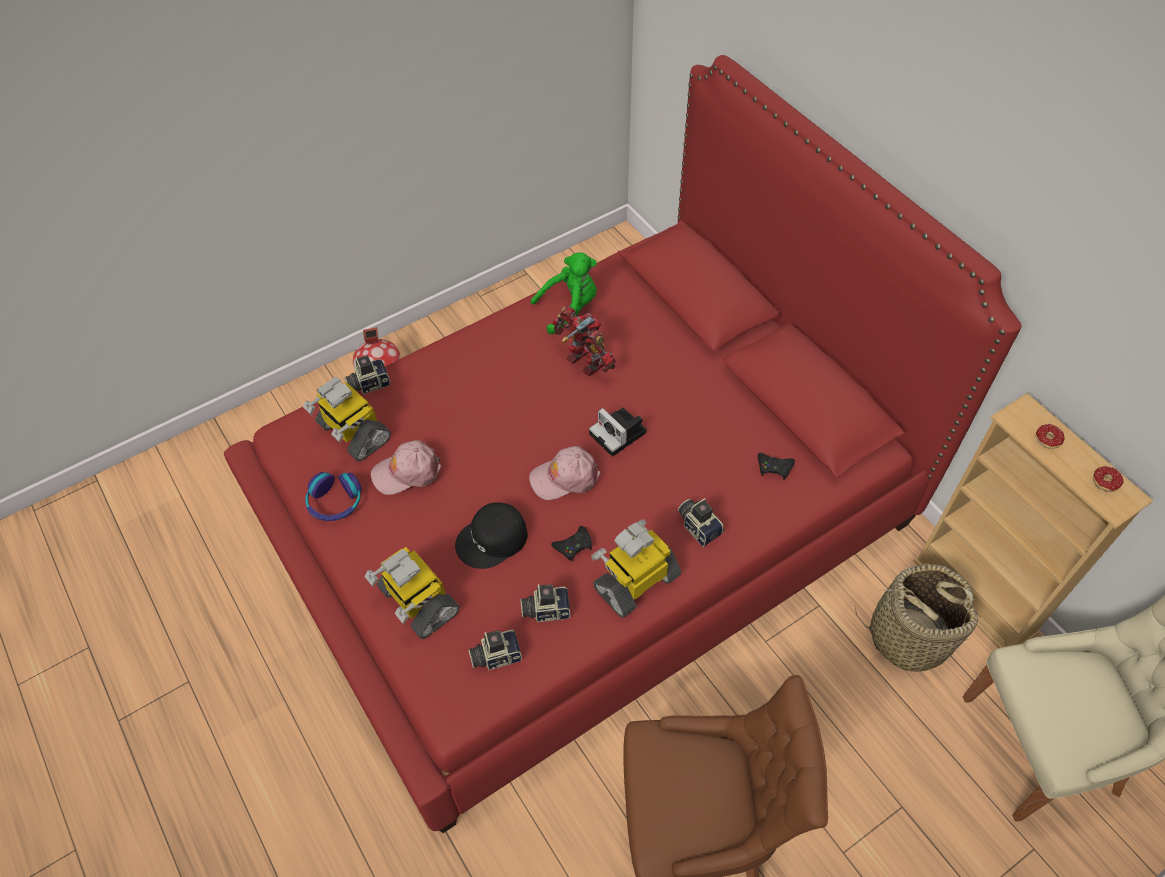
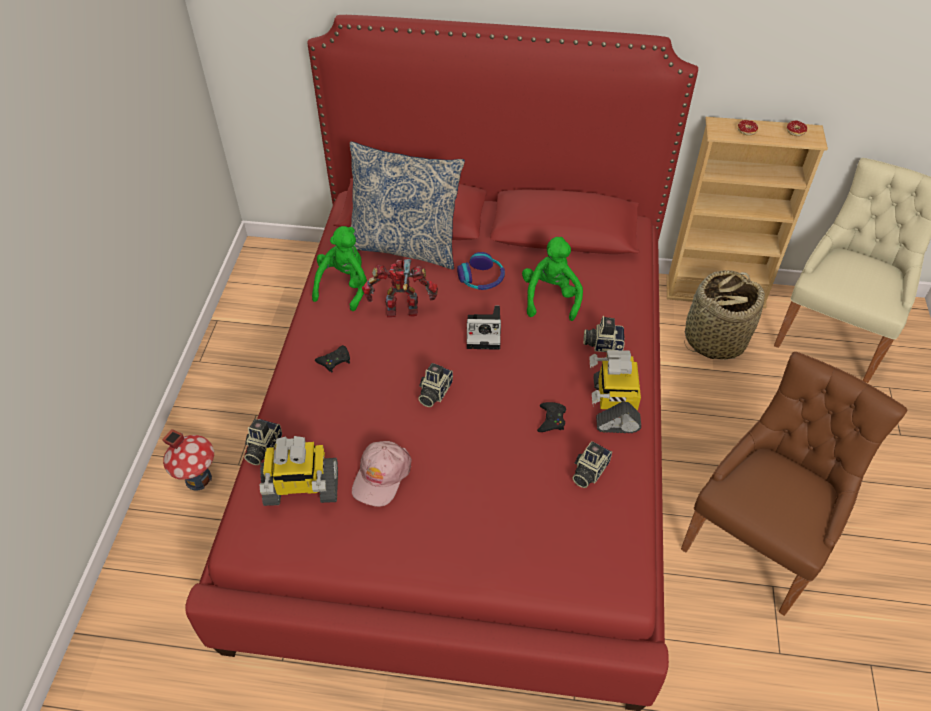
camera: 50 degrees left, 5 degrees down
(335, 502) = (354, 545): headphones -> headphones (481, 278)
(417, 601) = (506, 547): toy robot -> none
(493, 540) = (498, 464): black cap -> none
(495, 655) = (599, 527): camera -> camera (434, 392)
(565, 477) = (489, 386): pink cap -> none
(656, 312) = (405, 246): none -> pillow
(712, 451) = (550, 297): none -> green plush toy
(774, 467) = (595, 278): black game controller -> black game controller (334, 361)

